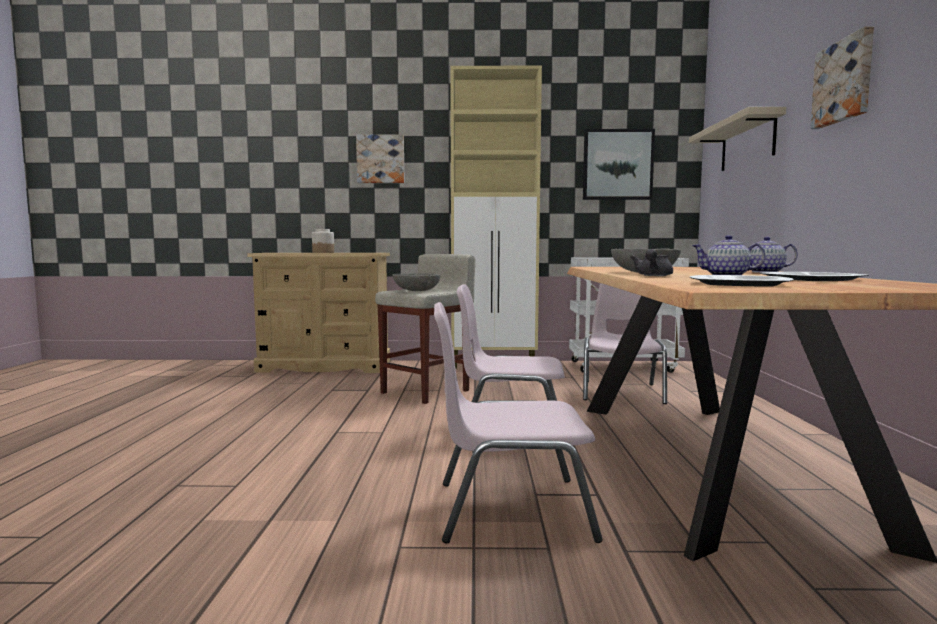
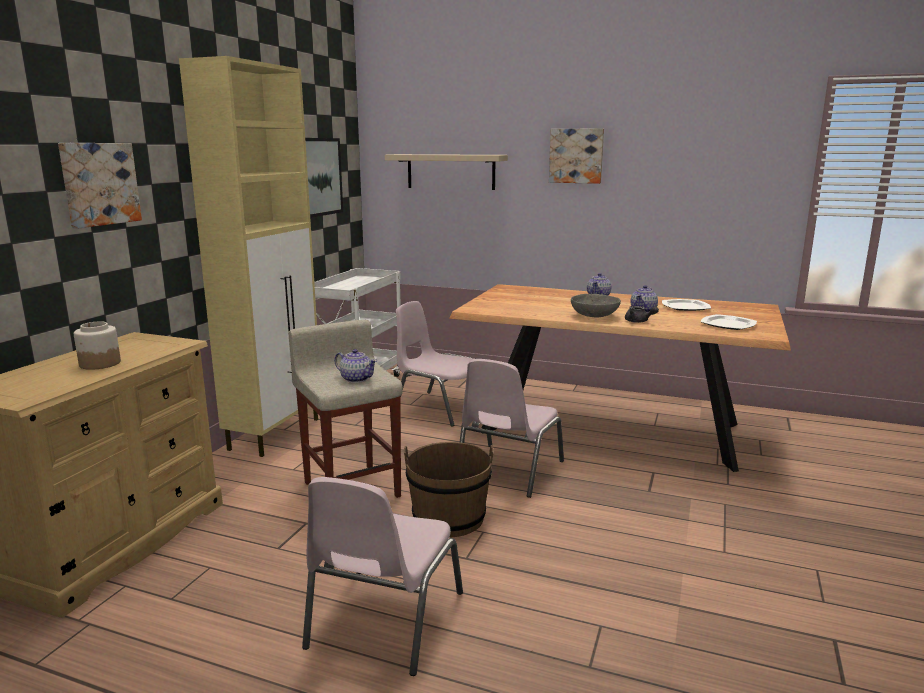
camera: 70 degrees left, 10 degrees up
(398, 420) = (449, 518): none -> brown bucket
(416, 291) = (356, 379): grey bowl -> teapot
(510, 509) = (672, 504): pink chair -> pink chair (383, 620)

